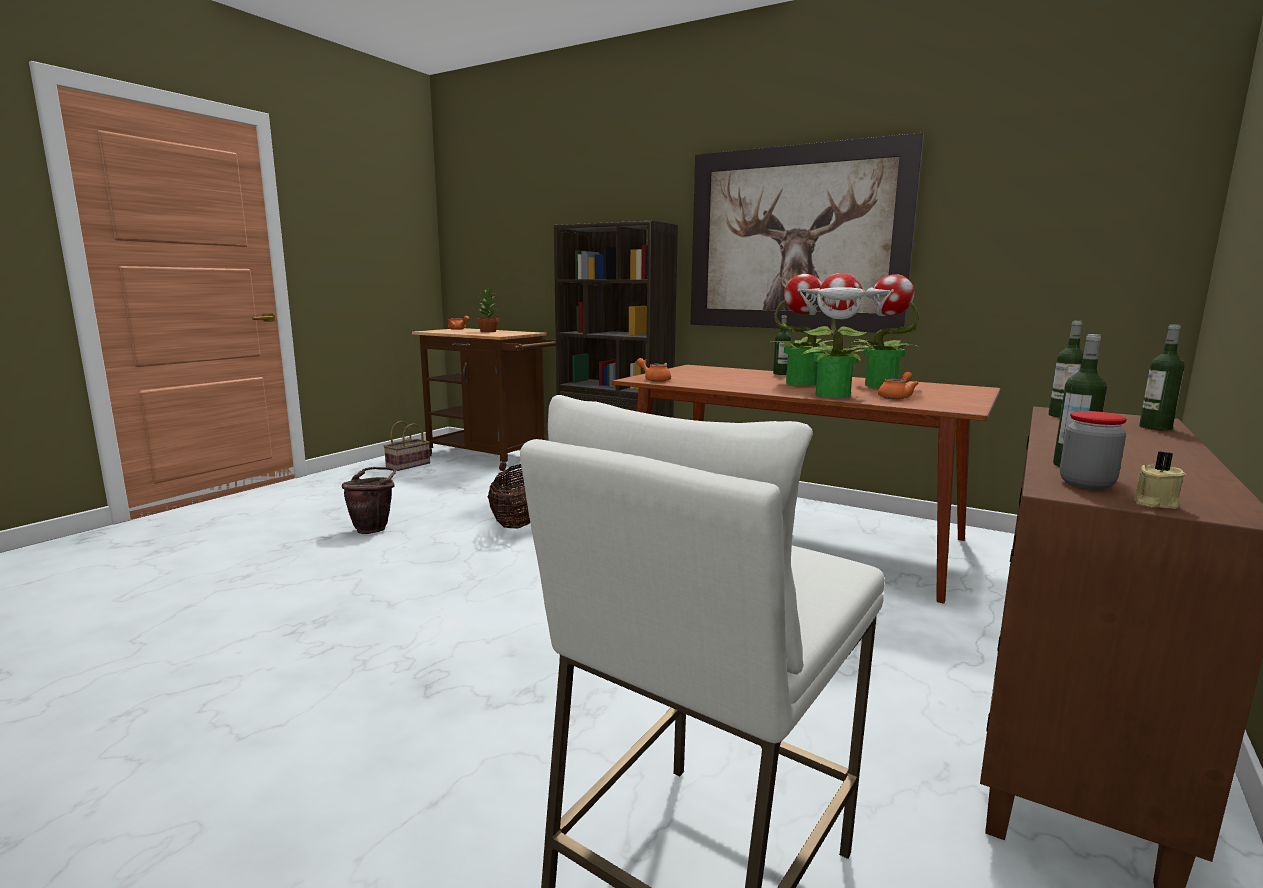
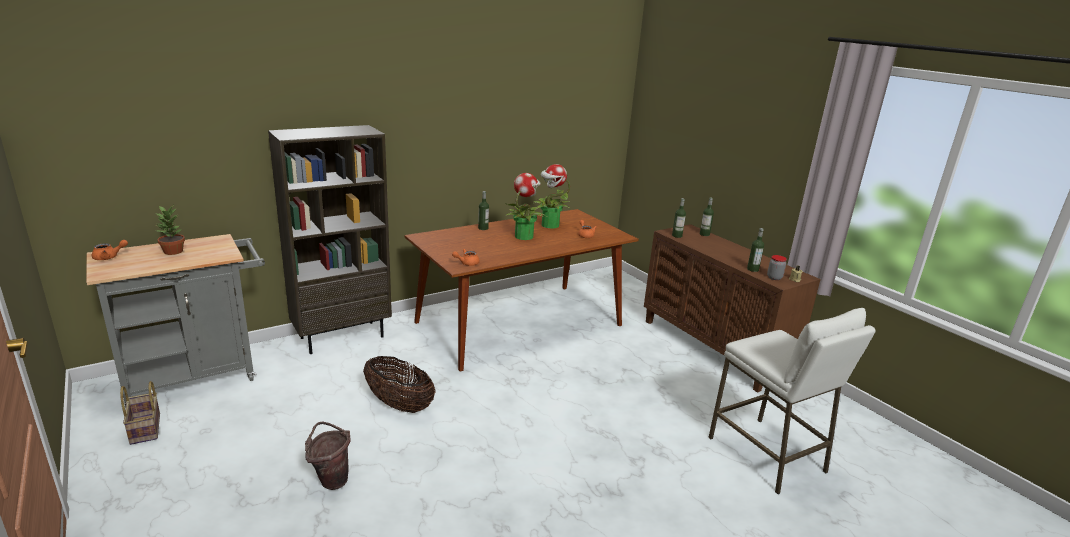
camera: 65 degrees left, 10 degrees up
(491, 458) = (199, 376): brown cart -> grey cart
(795, 239) = (455, 132): picture -> none
(833, 395) = (568, 244): potted plant -> none

